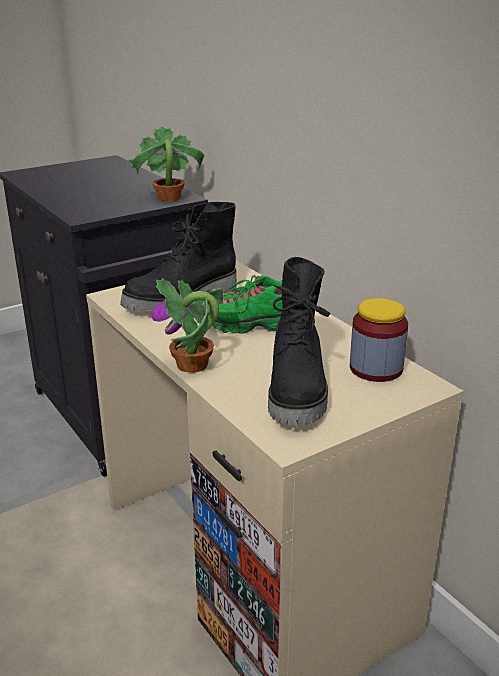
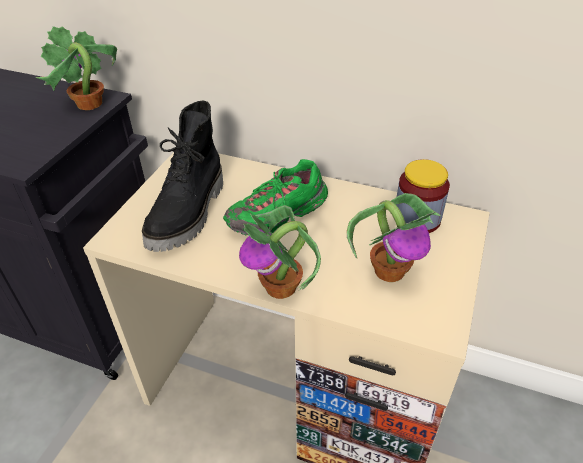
camera: 35 degrees left, 15 degrees up
(298, 390) = (390, 270): black boot -> potted plant

